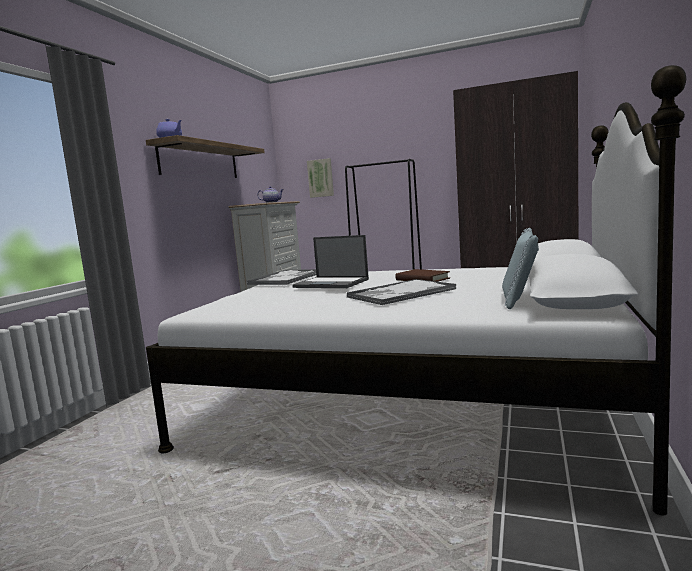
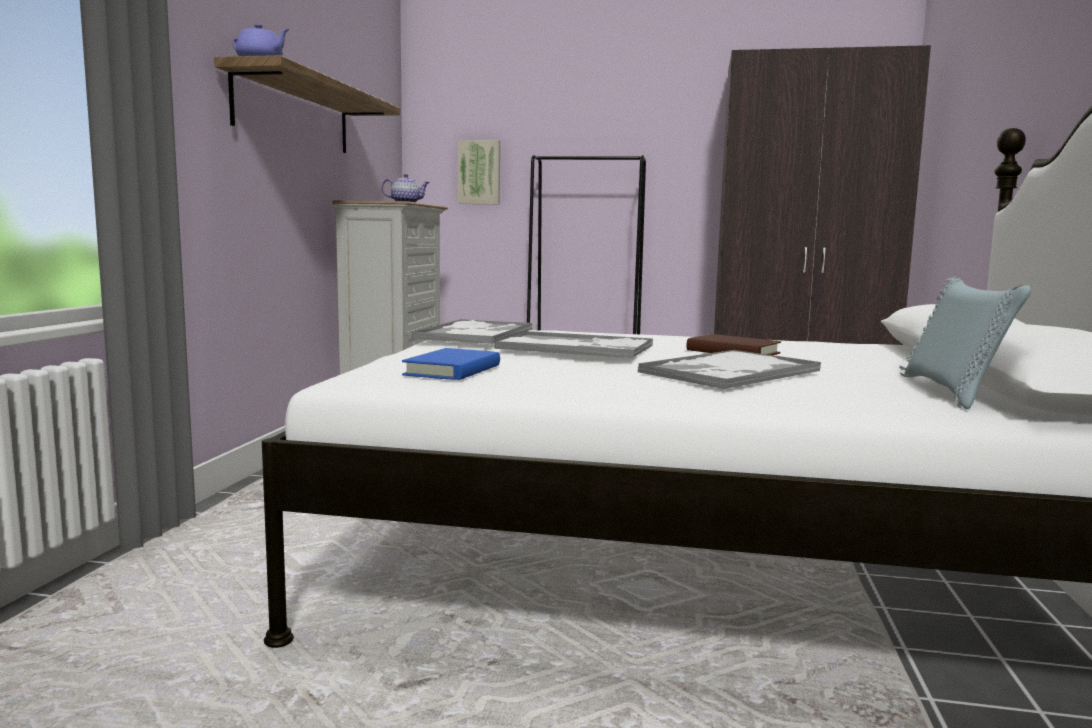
camera: 10 degrees left, 0 degrees up
(249, 303) = (453, 370): none -> blue book
(332, 283) = (576, 347): laptop -> tray

